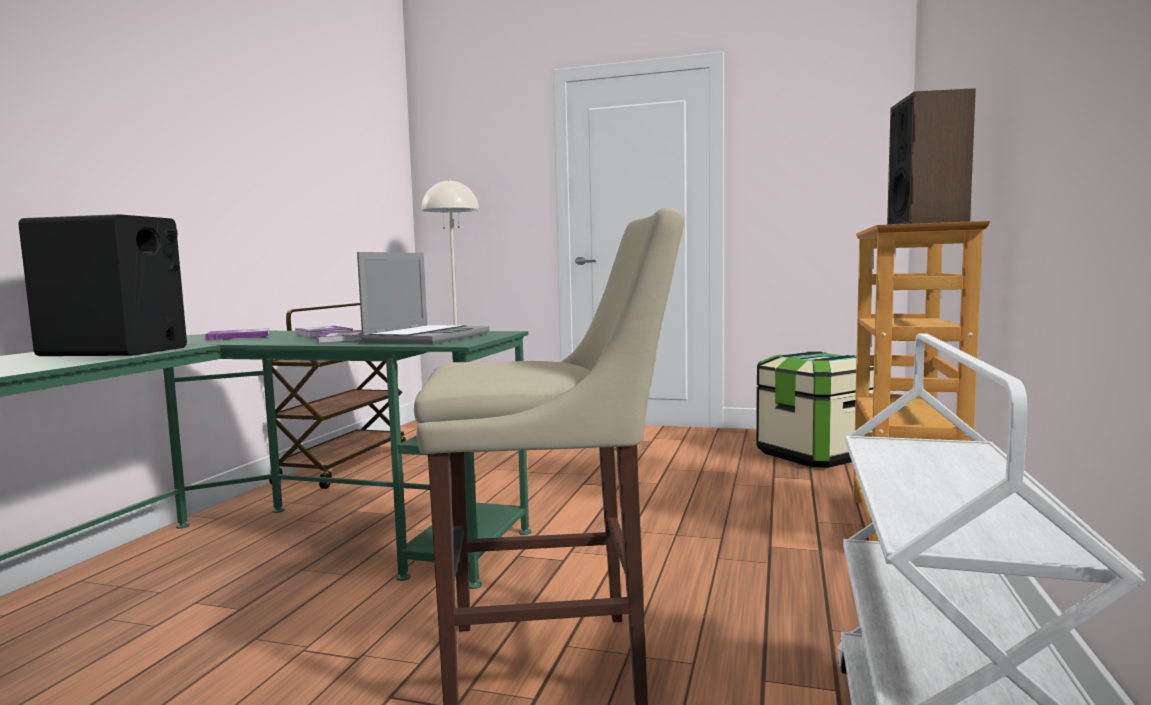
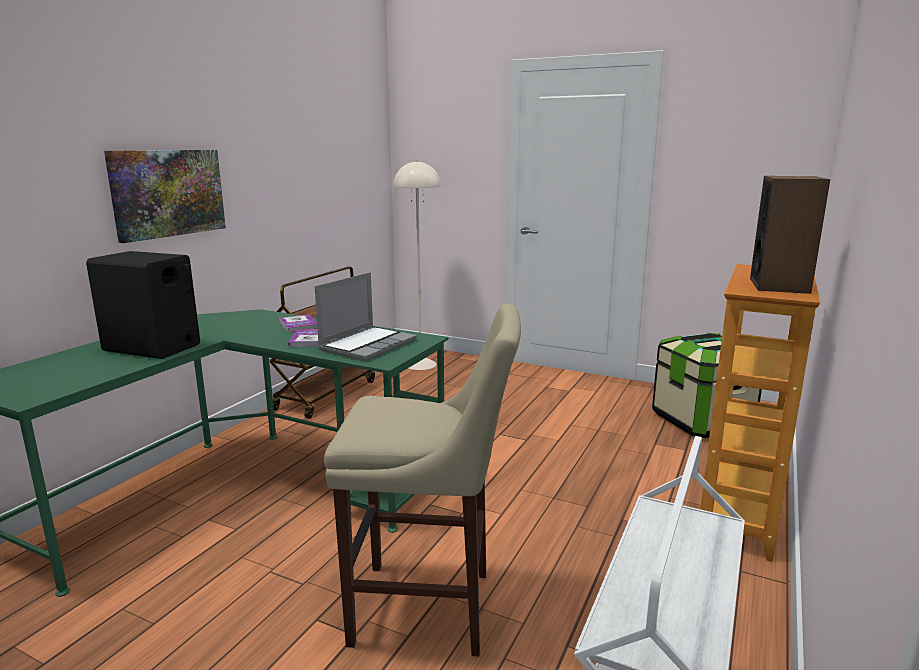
camera: 10 degrees right, 10 degrees up
(138, 170) = (168, 193): none -> picture
(239, 336) = (240, 323): book -> none

